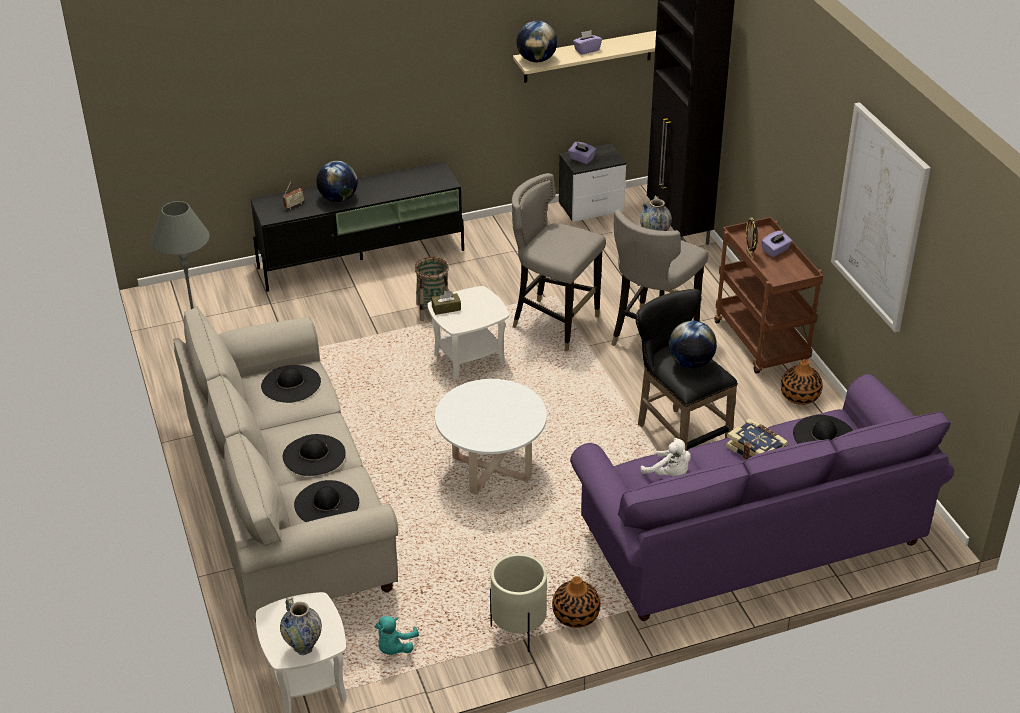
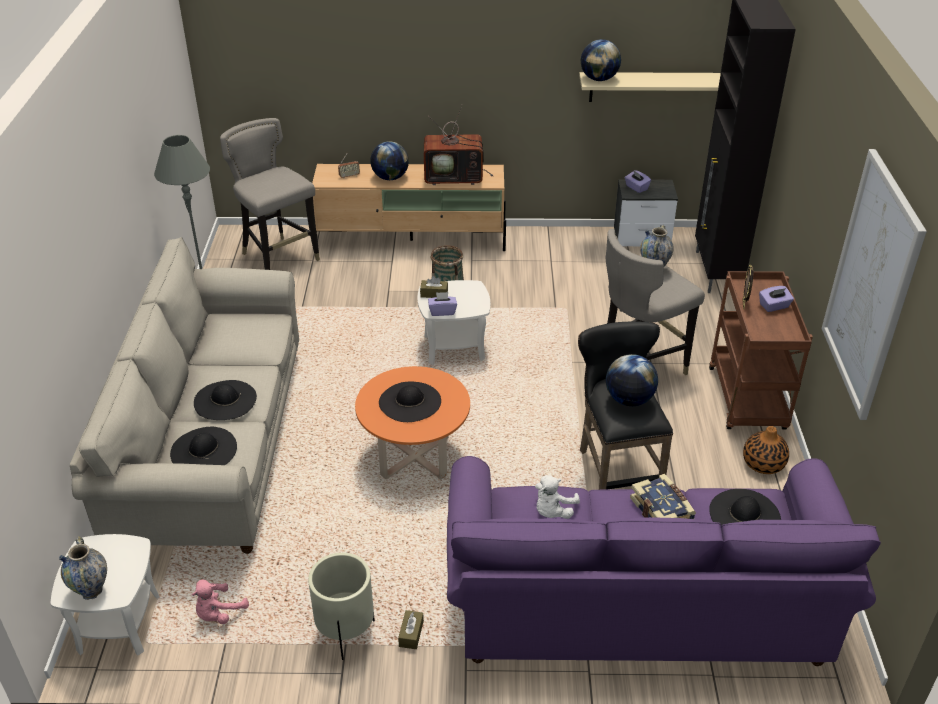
camera: 20 degrees right, 0 degrees up
(291, 384) = (249, 329): black hat -> black hat (410, 402)
(363, 259) = (412, 240): black tv stand -> beige tv stand
(394, 648) = (219, 613): turquoise plush toy -> pink plush toy
(405, 185) = (455, 177): none -> television
(491, 469) = (415, 457): white coffee table -> orange coffee table
(554, 323) = (551, 334): grey stool -> grey stool (278, 258)
(575, 615) = (411, 634): vase -> brown tissue box
(586, 50) = (652, 78): purple tissue box -> purple tissue box (442, 311)
(669, 474) = (553, 512): white plush toy -> white plush toy turned 60 degrees clockwise

